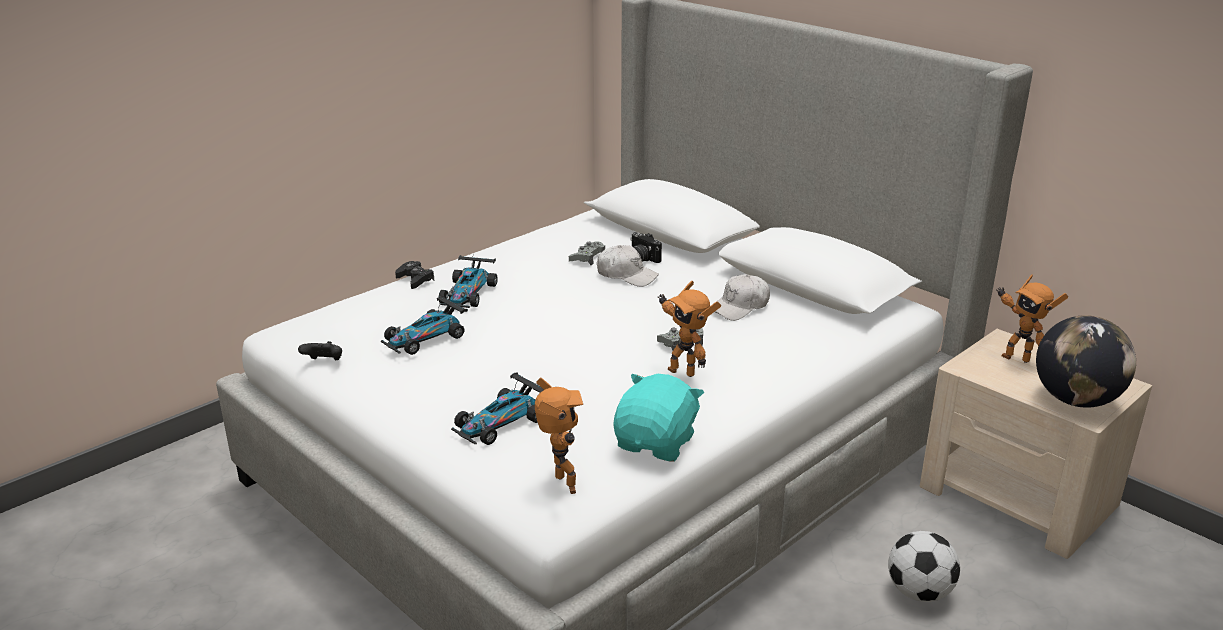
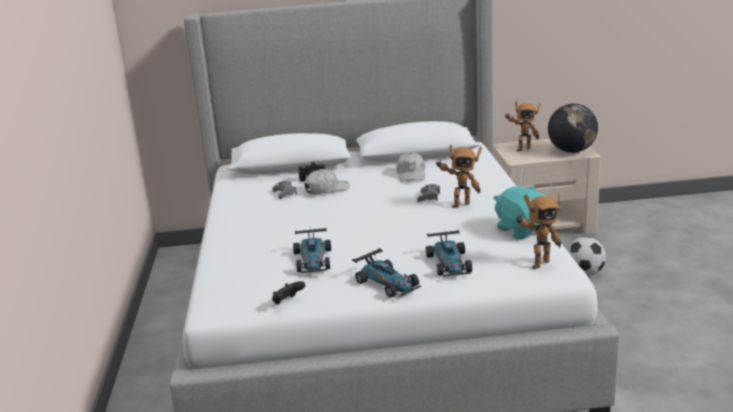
camera: 50 degrees left, 5 degrees down
(415, 279) = (218, 247): black game controller -> none
(468, 293) = (272, 235): toy car -> toy car (387, 283)
(561, 486) = (538, 263): toy robot -> toy robot turned 135 degrees clockwise

